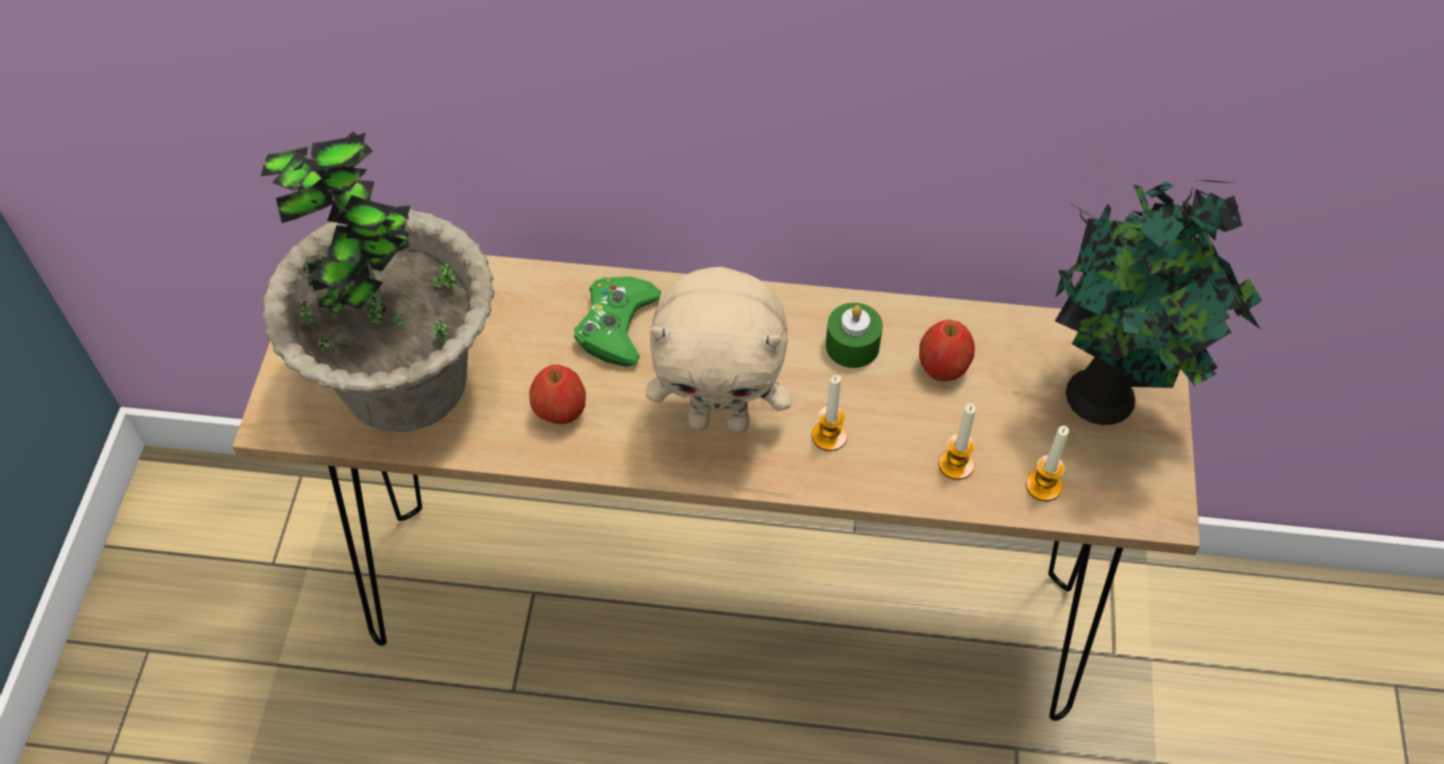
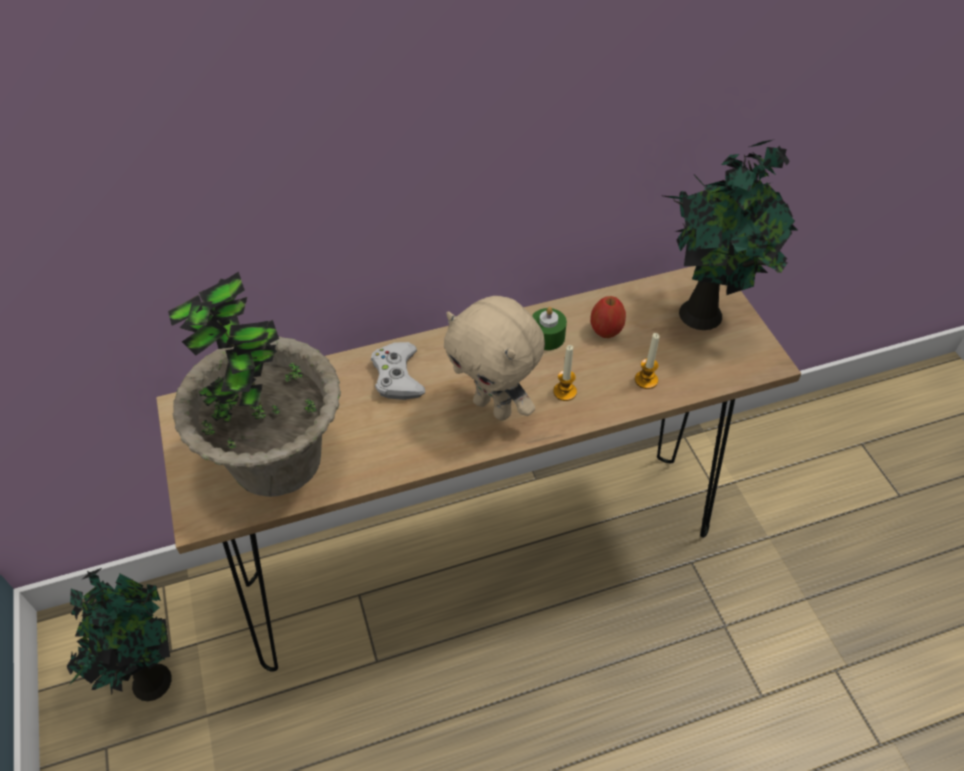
camera: 25 degrees left, 5 degrees down
(233, 588) = (150, 678): none -> potted plant
(560, 412) = (391, 440): apple -> none
(616, 325) = (397, 376): green game controller -> white game controller
(720, 420) = (494, 407): beige plush toy -> beige plush toy turned 60 degrees clockwise
(1043, 486) = (701, 373): candle -> none

